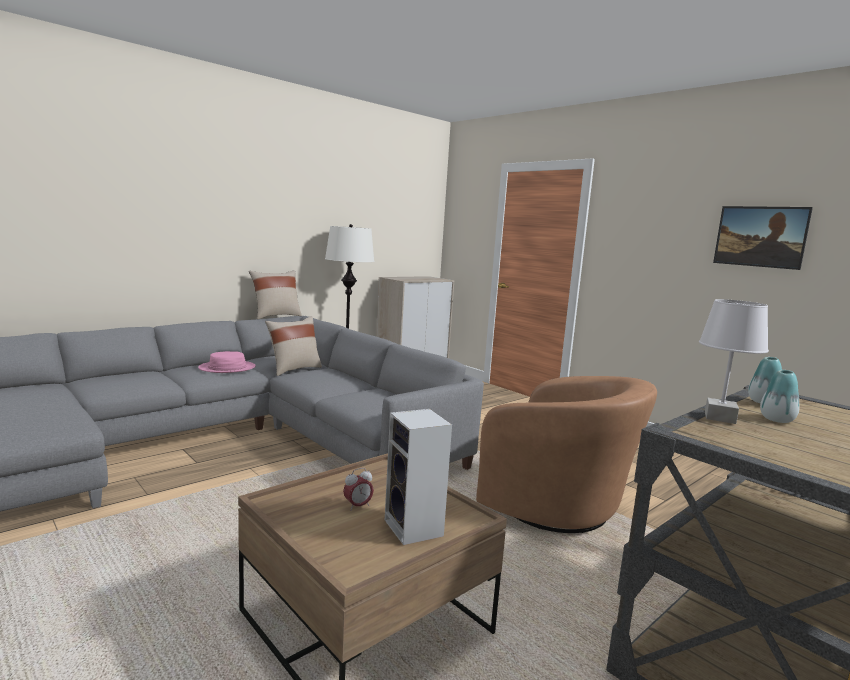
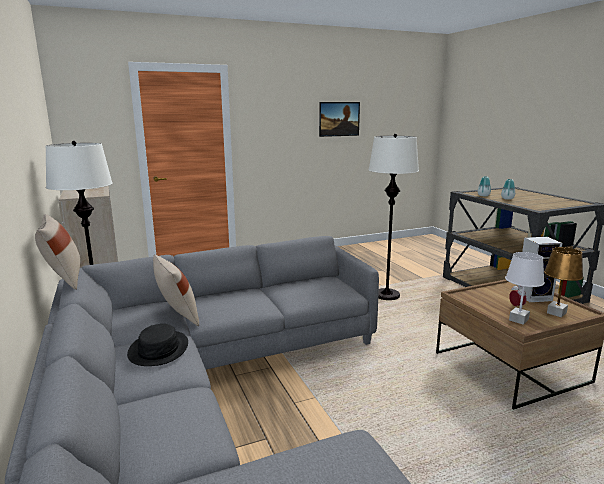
camera: 70 degrees left, 5 degrees up
(227, 368) = (159, 349): pink hat -> black hat
(342, 540) = (556, 313): none -> brown table lamp
(556, 507) = (387, 295): brown armchair -> white floor lamp
(719, 418) = (513, 203): white table lamp -> white table lamp (519, 320)

